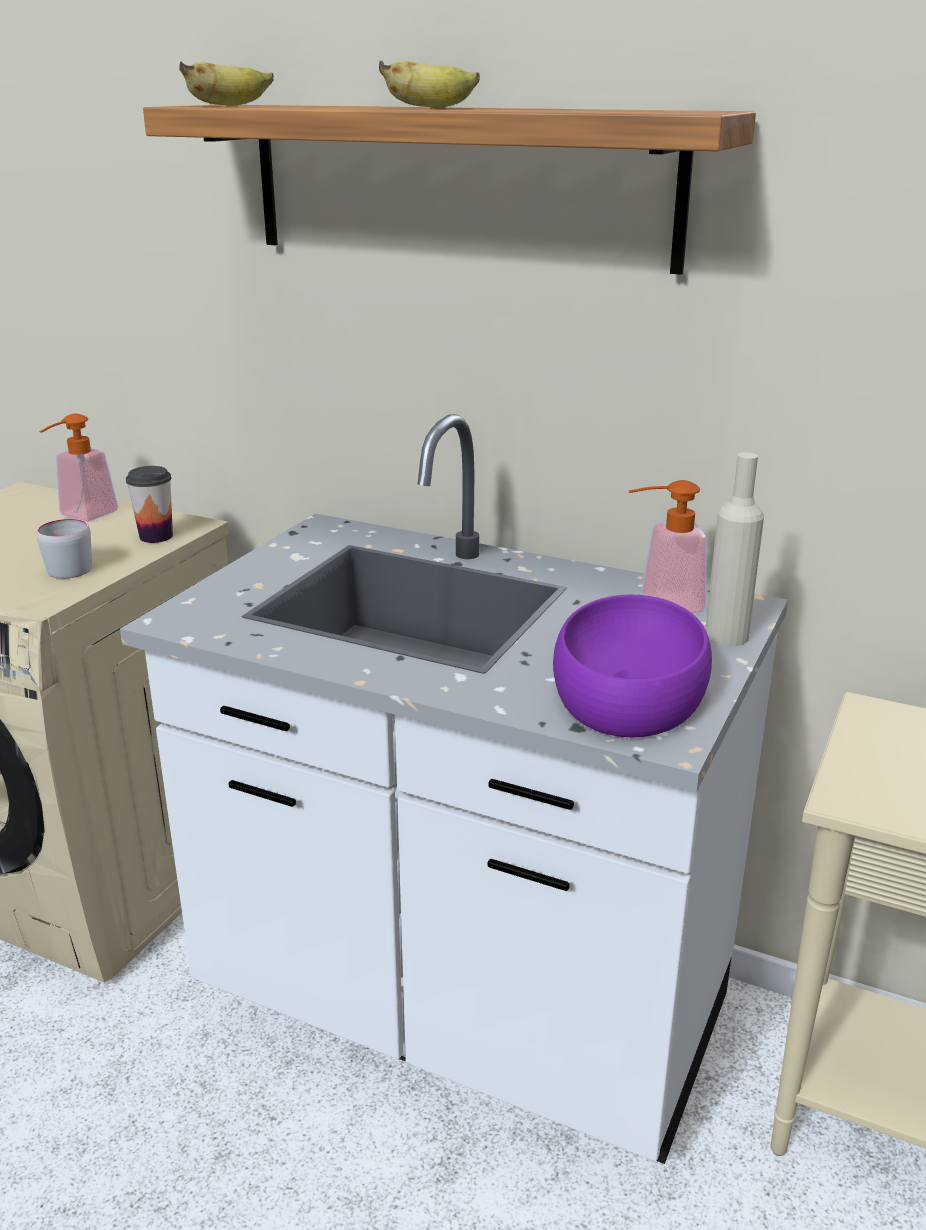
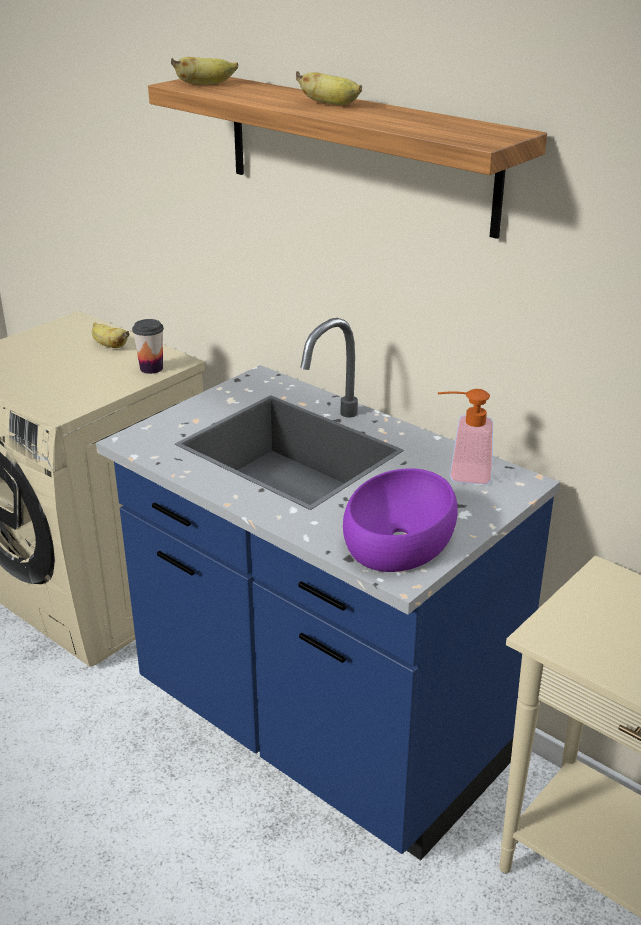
camera: 15 degrees right, 5 degrees up
(66, 566) = (85, 386): grey mug -> none
(81, 516) = (109, 345): soap dispenser -> banana
(463, 1011) = (320, 732): white counter -> blue counter
(726, 636) = (493, 505): beige bottle -> none

